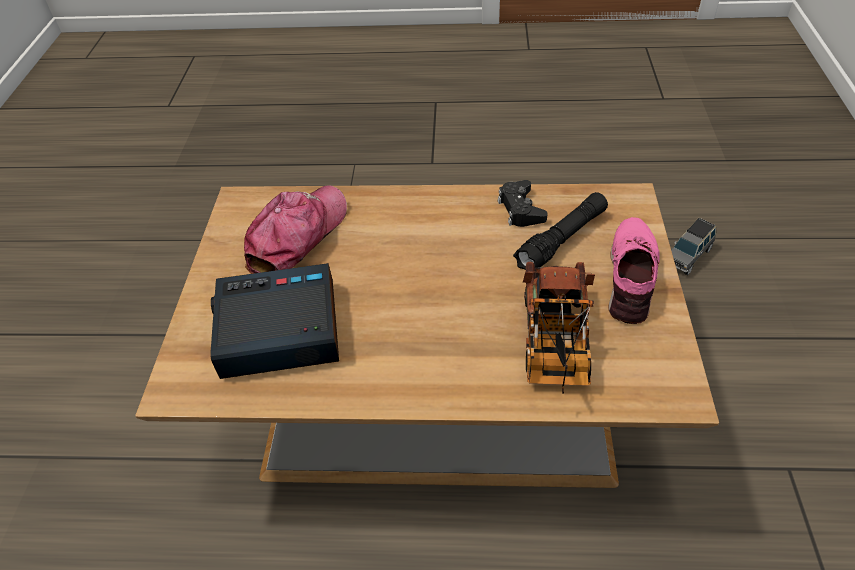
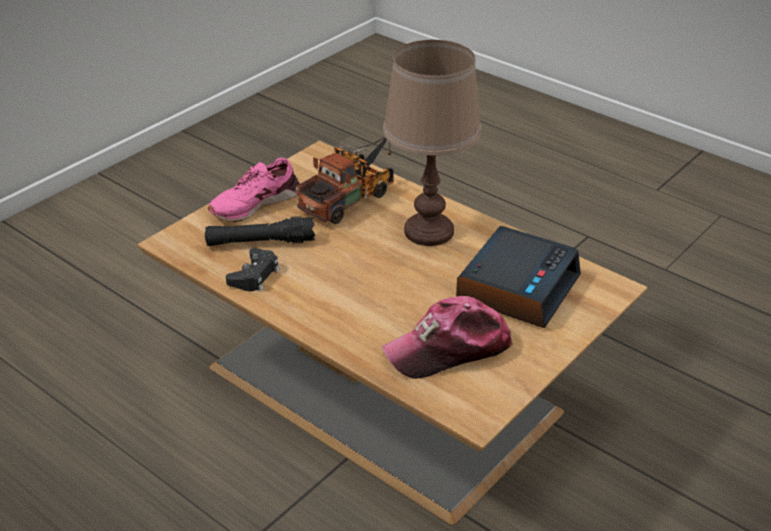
camera: 145 degrees left, 10 degrees down
(278, 331) = (517, 287): alarm clock -> alarm clock turned 90 degrees counterclockwise
(424, 350) = (429, 231): none -> brown table lamp
(688, 256) = (58, 367): grey toy car -> none

